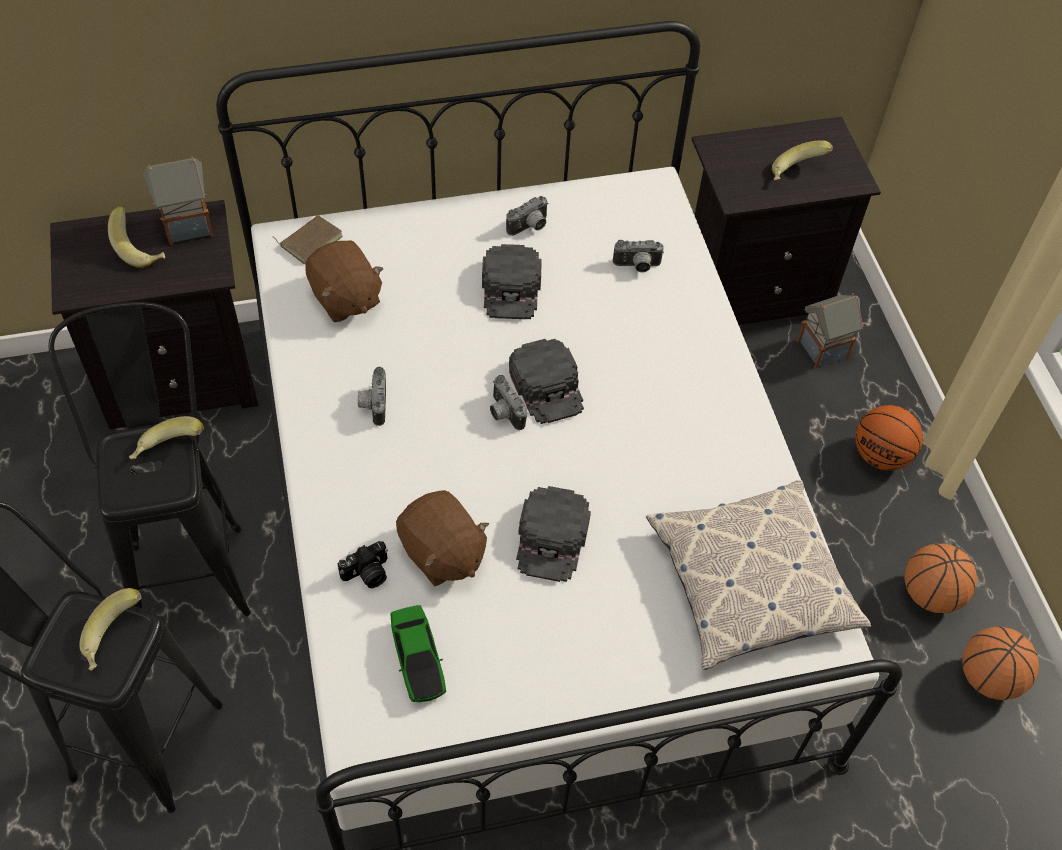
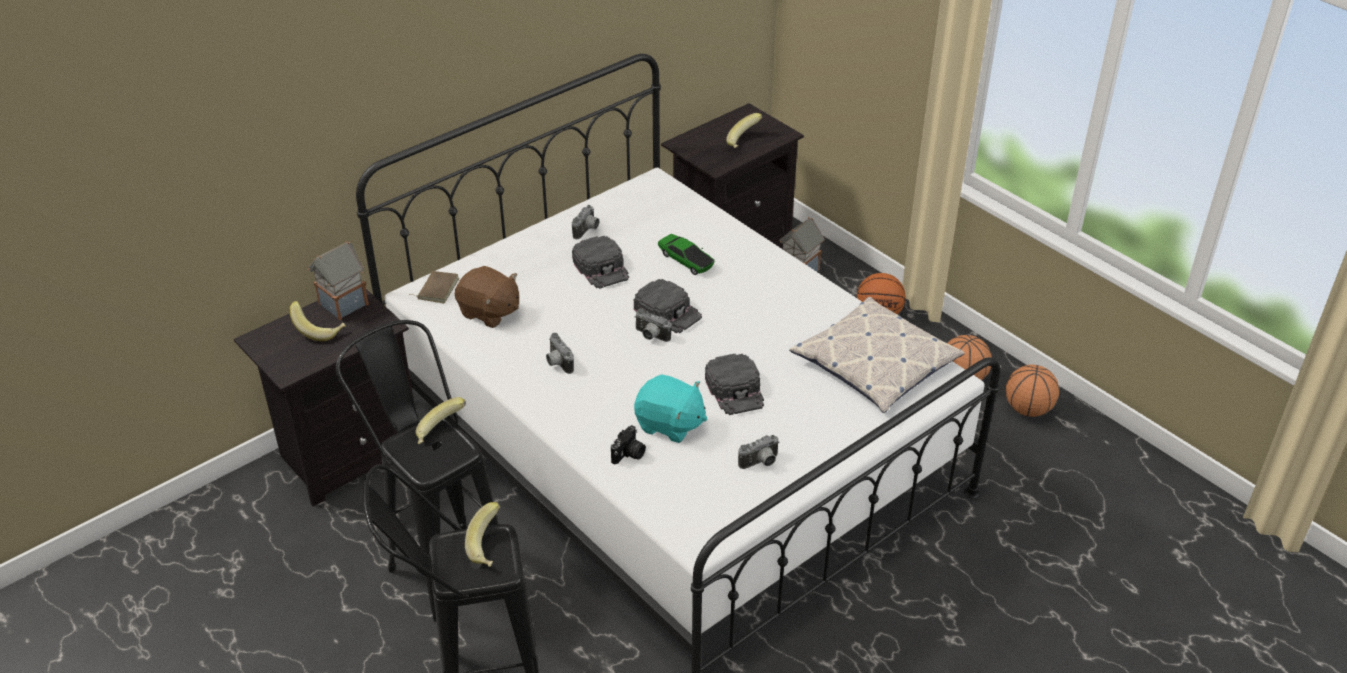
camera: 25 degrees left, 15 degrees down
(418, 659) = (699, 485): toy car -> toy car (686, 260)
(442, 553) = (669, 424): brown plush toy -> turquoise plush toy
(637, 267) = (676, 228): camera -> camera (760, 463)

